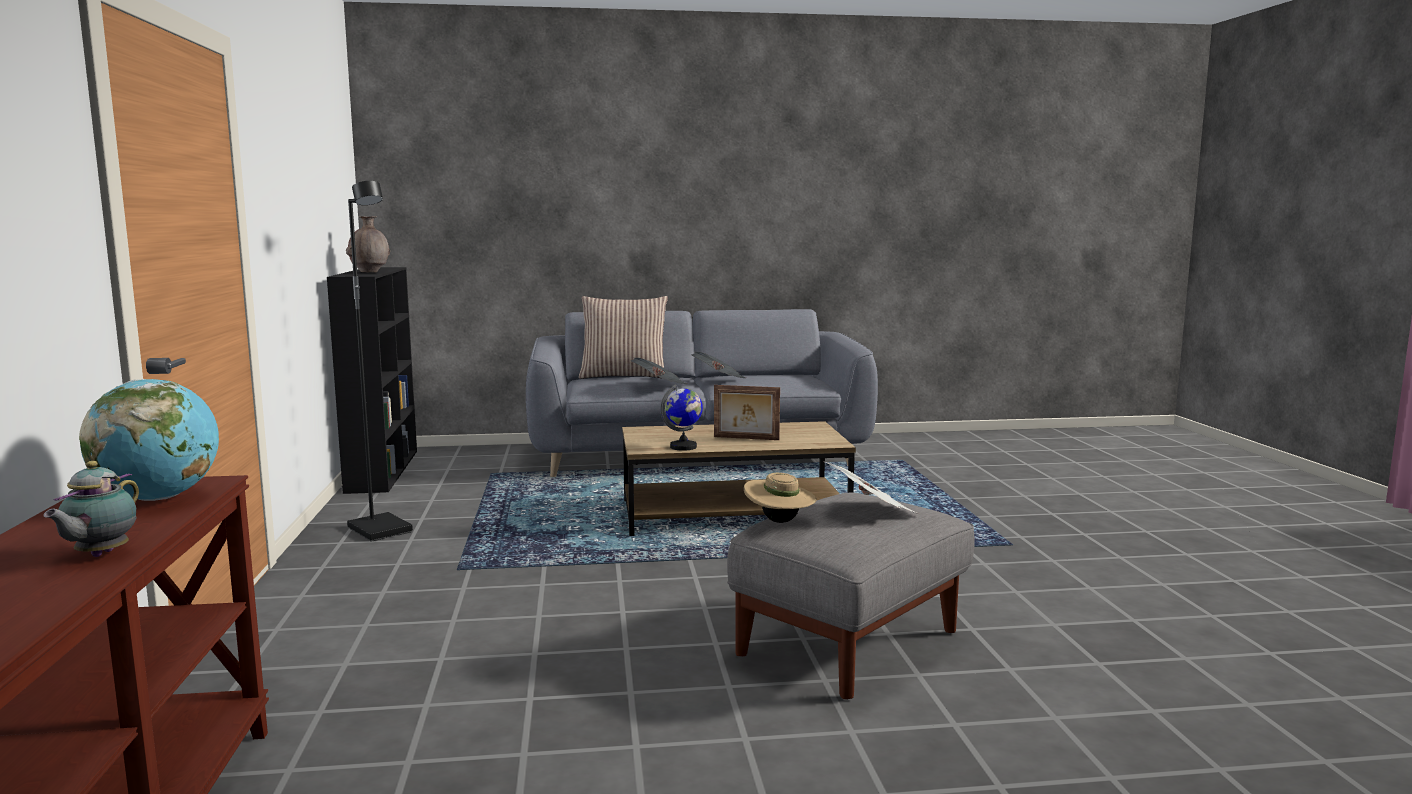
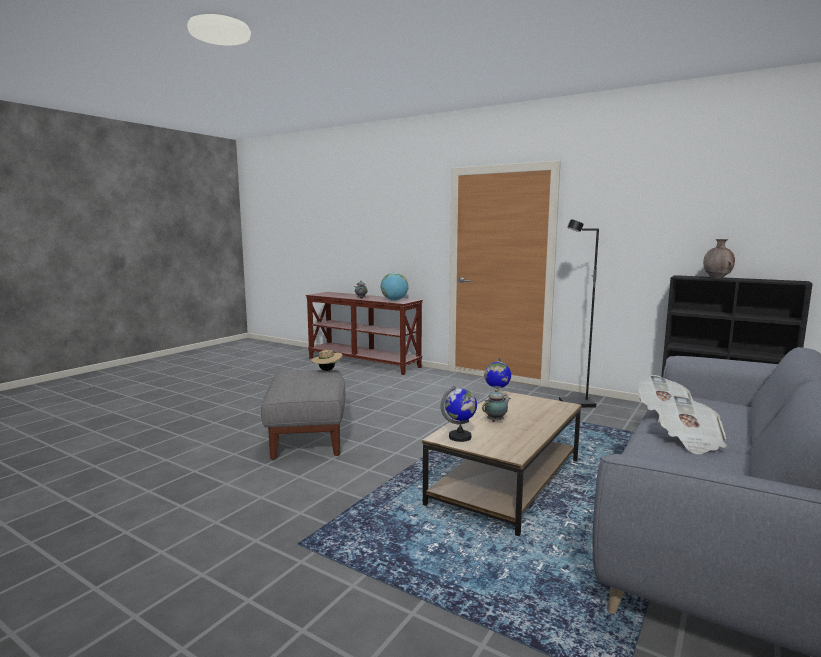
camera: 130 degrees right, 0 degrees up
(624, 376) = (743, 416): pillow -> none
(746, 438) = (496, 421): picture frame -> teapot
(818, 439) = (460, 437): none -> globe
(870, 512) = (302, 382): newspaper -> none

